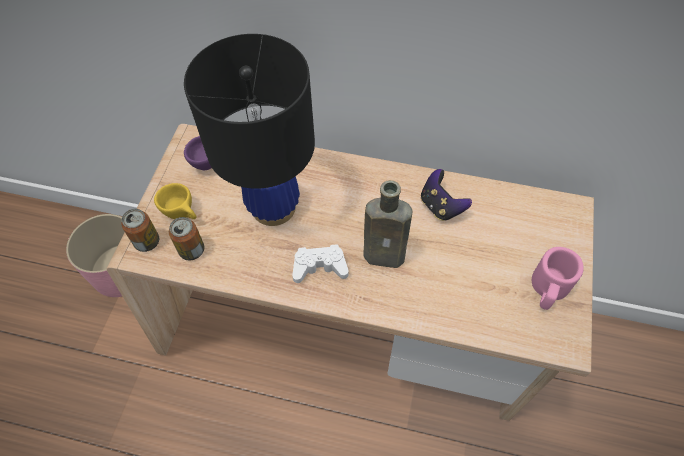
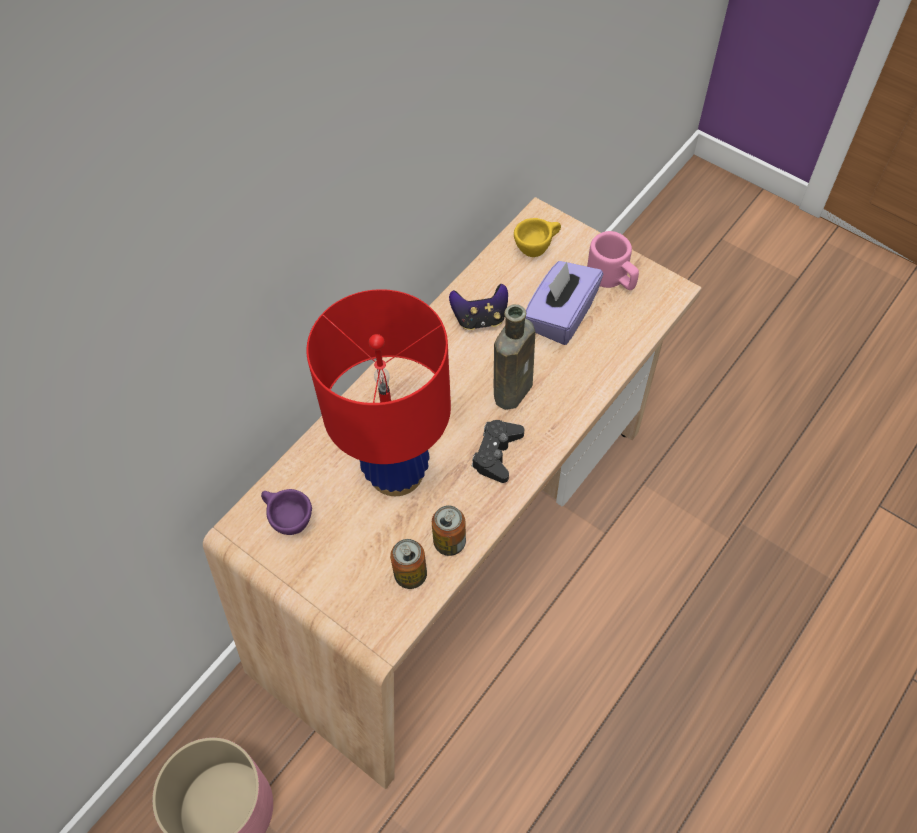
camera: 65 degrees left, 0 degrees up
(147, 242) = (373, 621): can -> can (449, 542)
(183, 214) = (354, 570): yellow cup -> yellow cup (537, 248)
(273, 207) = (397, 472): black table lamp -> red table lamp
(320, 267) = (497, 453): white game controller -> black game controller
(479, 263) = (560, 316): none -> purple tissue box

